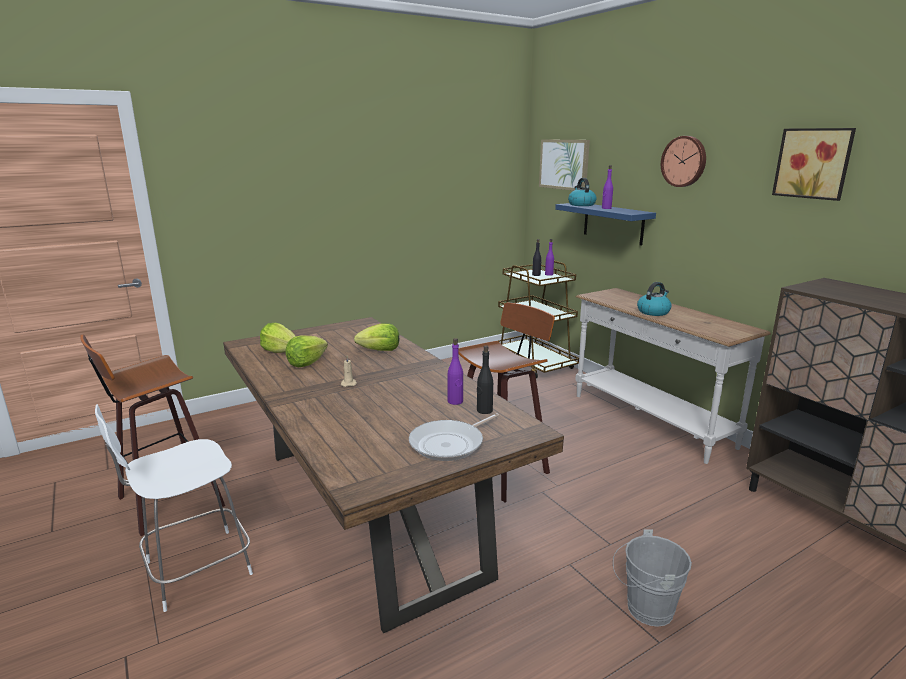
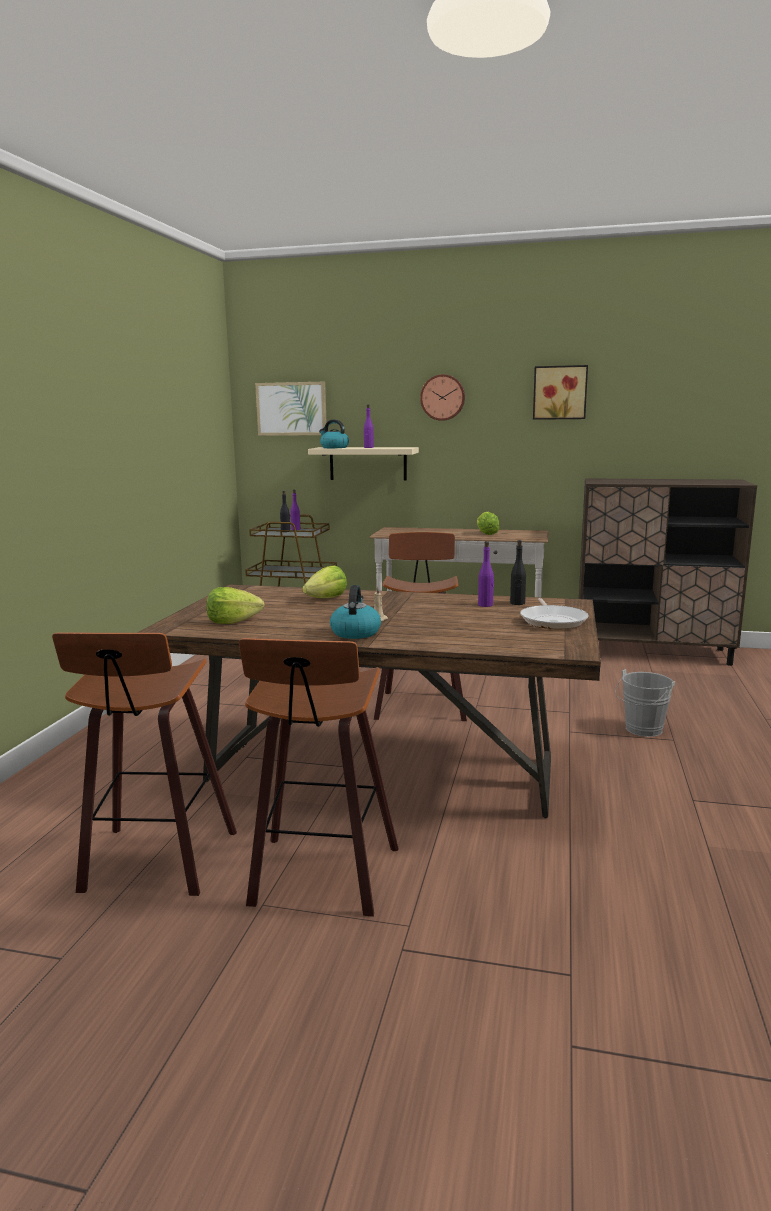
camera: 45 degrees left, 5 degrees down
(194, 570) = (322, 878): white chair -> stool
(306, 363) = (292, 620): lettuce -> lettuce (486, 533)
(613, 223) = (368, 463): blue shelf -> beige shelf
(653, 312) = (456, 534): kettle -> kettle (355, 632)

